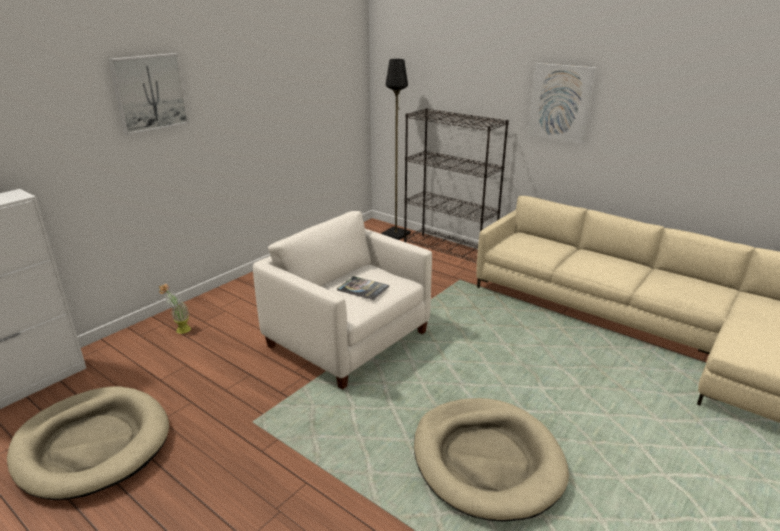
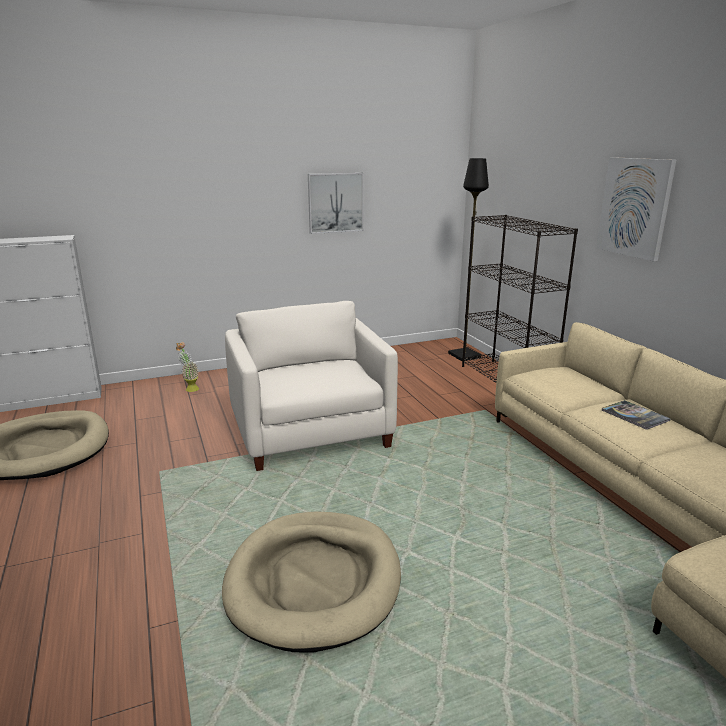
camera: 30 degrees right, 5 degrees down
(150, 92) = (202, 170): picture -> picture (335, 203)
(363, 288) = (313, 376): book -> book (635, 415)

